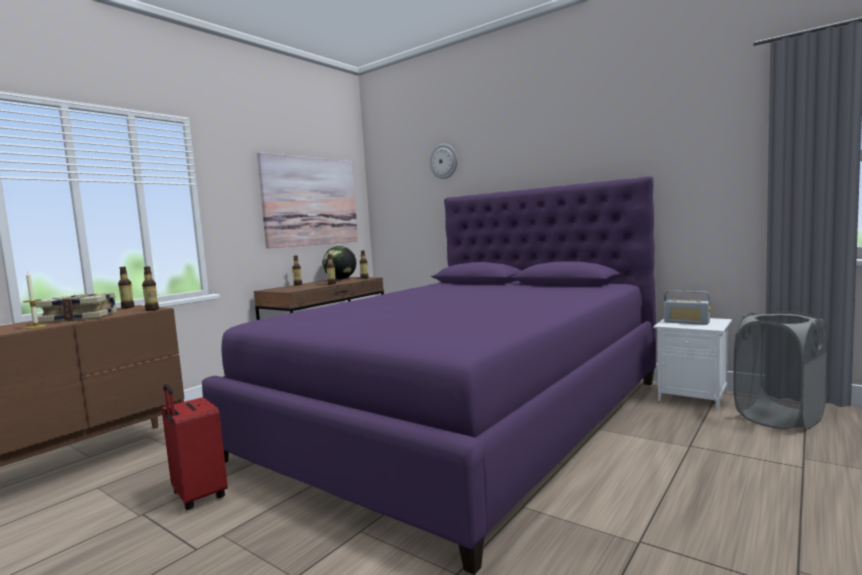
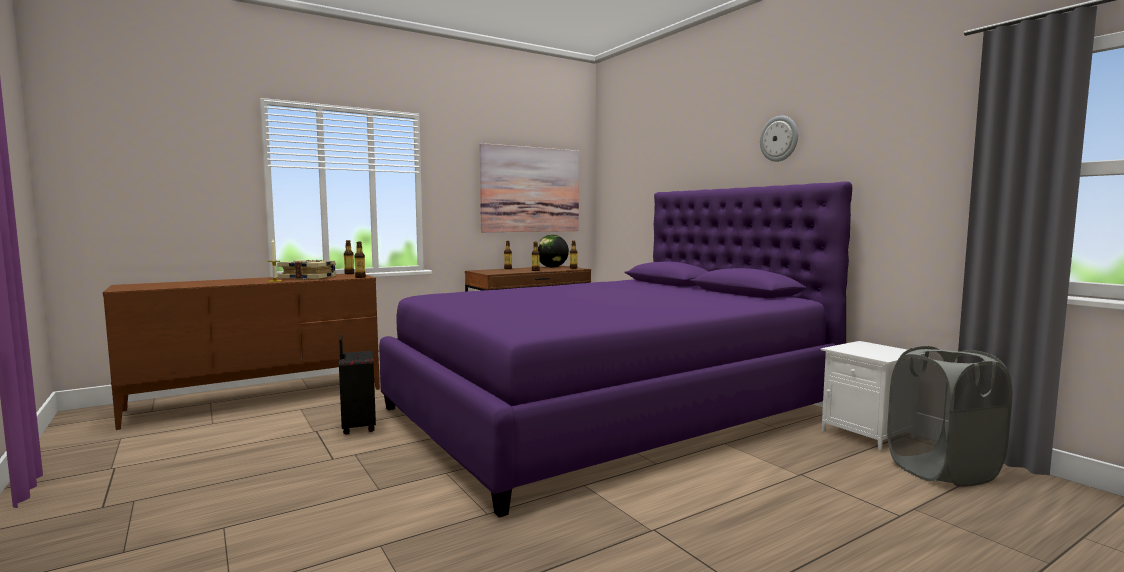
camera: 20 degrees right, 0 degrees up
(197, 496) = (357, 427): red suitcase -> black suitcase
(444, 161) = (661, 154): wall clock -> wall clock (779, 138)
(686, 322) = (864, 349): radio -> none

